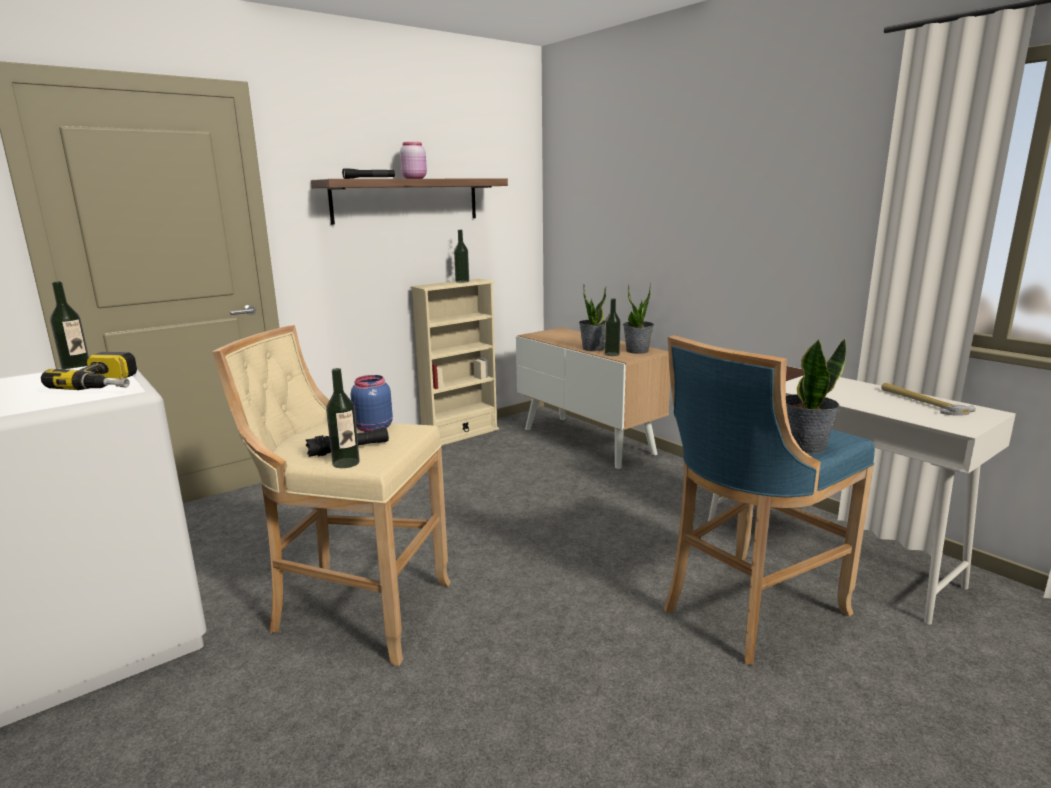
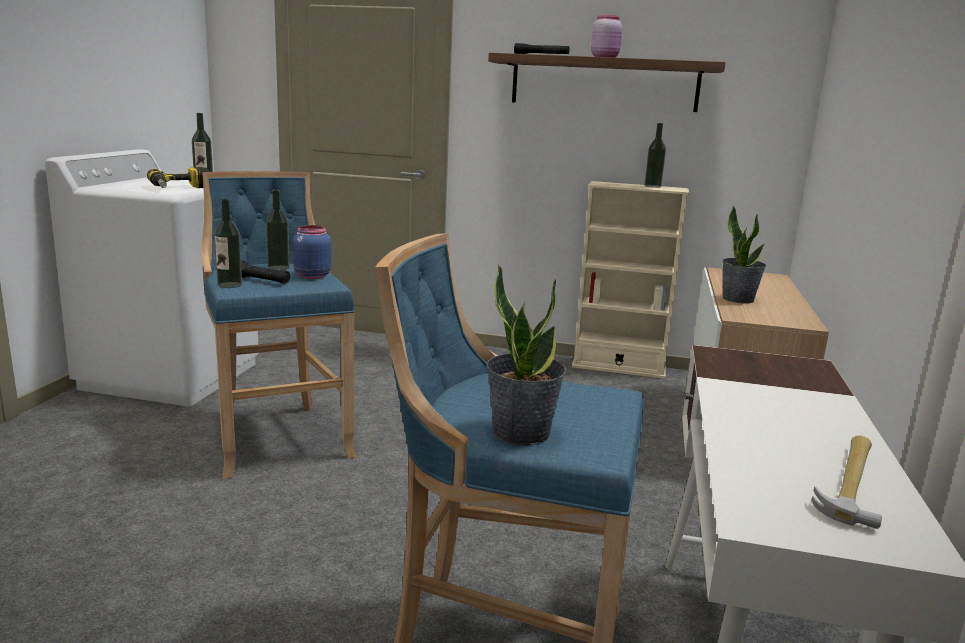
camera: 50 degrees right, 0 degrees up
(355, 610) = (278, 436): beige stool -> blue stool
(611, 354) = (738, 309): bottle -> bottle (278, 268)
(637, 351) = (783, 317): potted plant -> none

